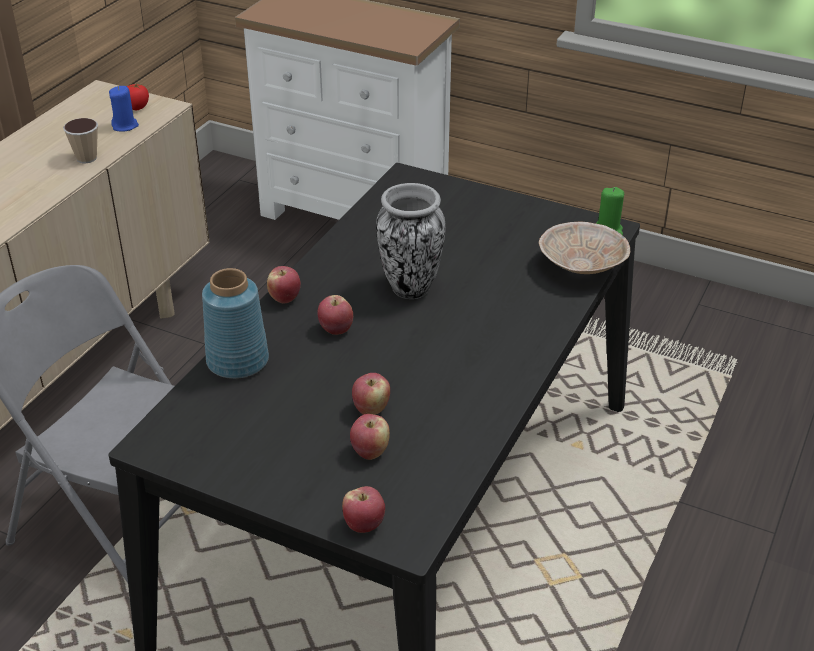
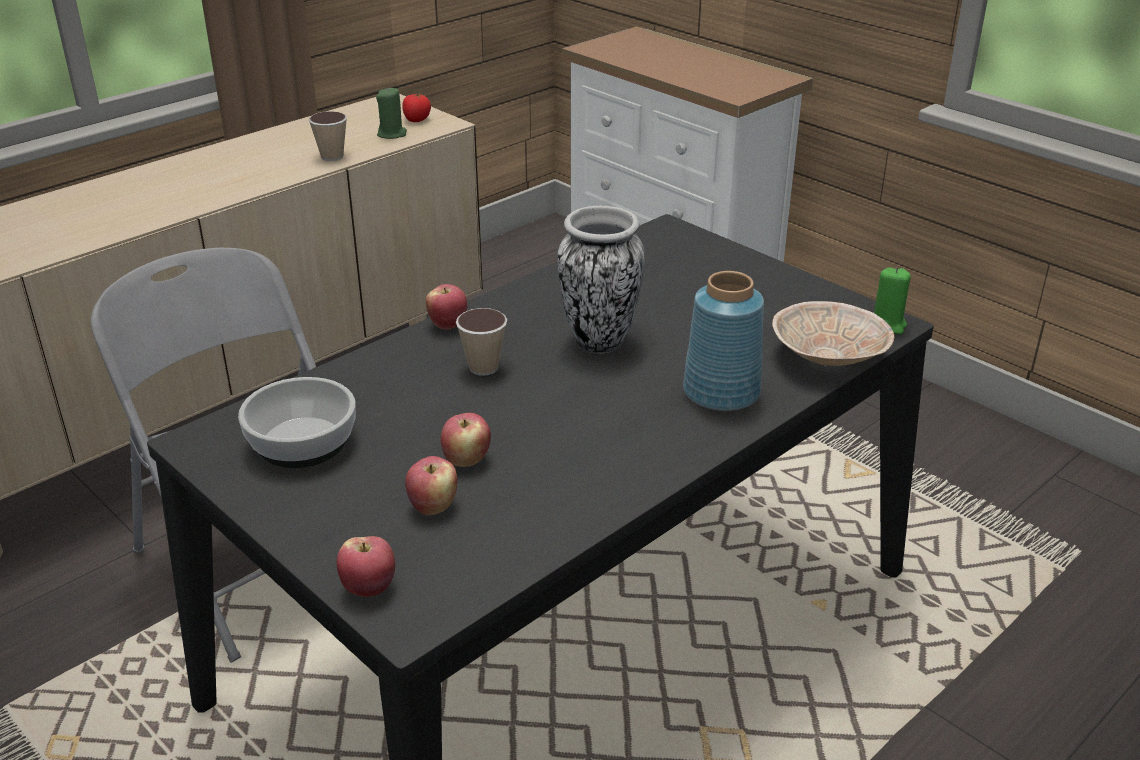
camera: 20 degrees right, 5 degrees down
(125, 126) = (392, 134): blue candle -> green candle
(235, 424) = (301, 441): none -> bowl
(239, 361) = (353, 377): blue vase -> blue vase (722, 392)
(336, 329) = (483, 367): apple -> cup

